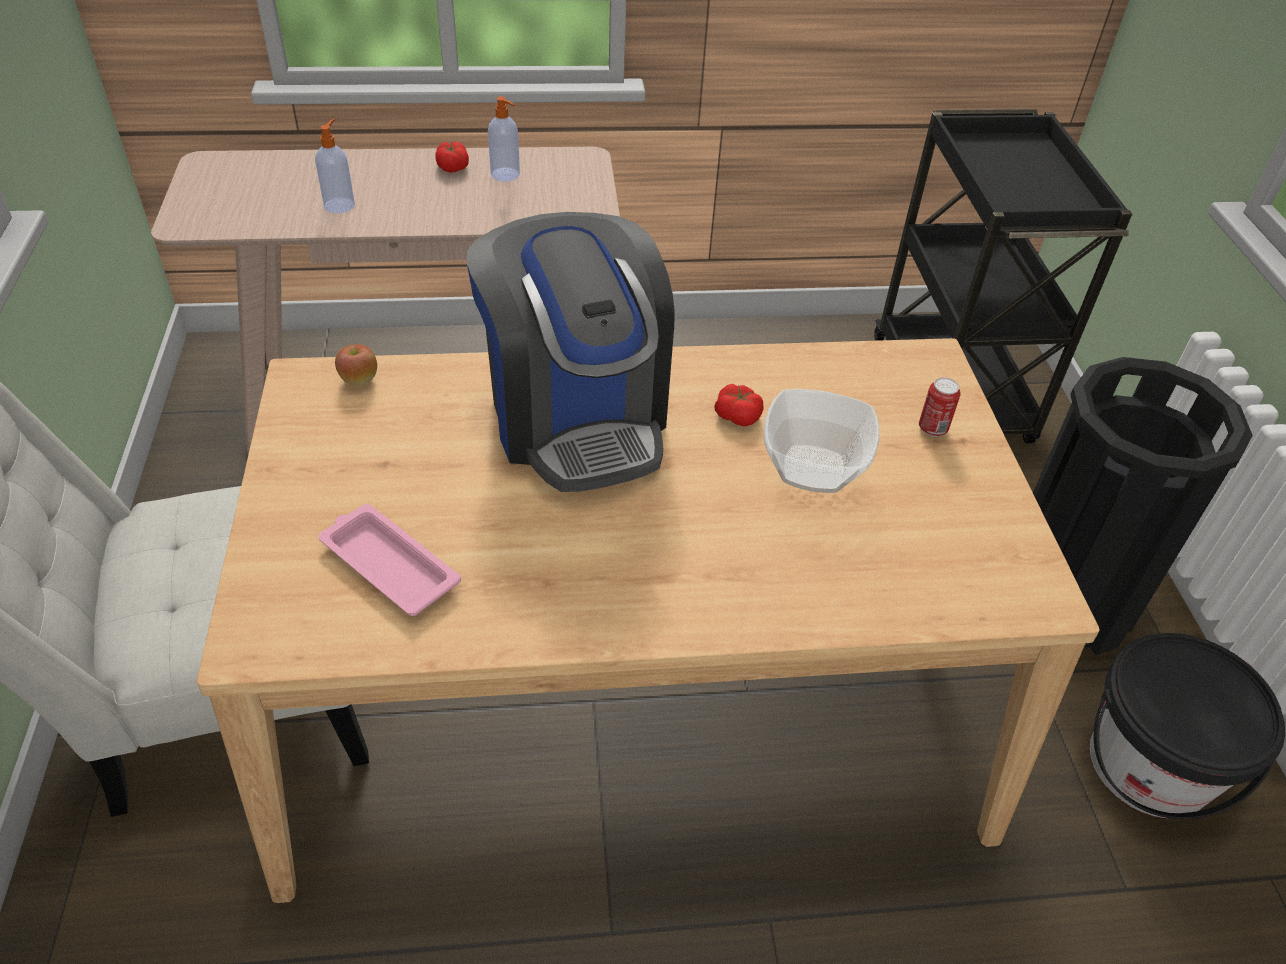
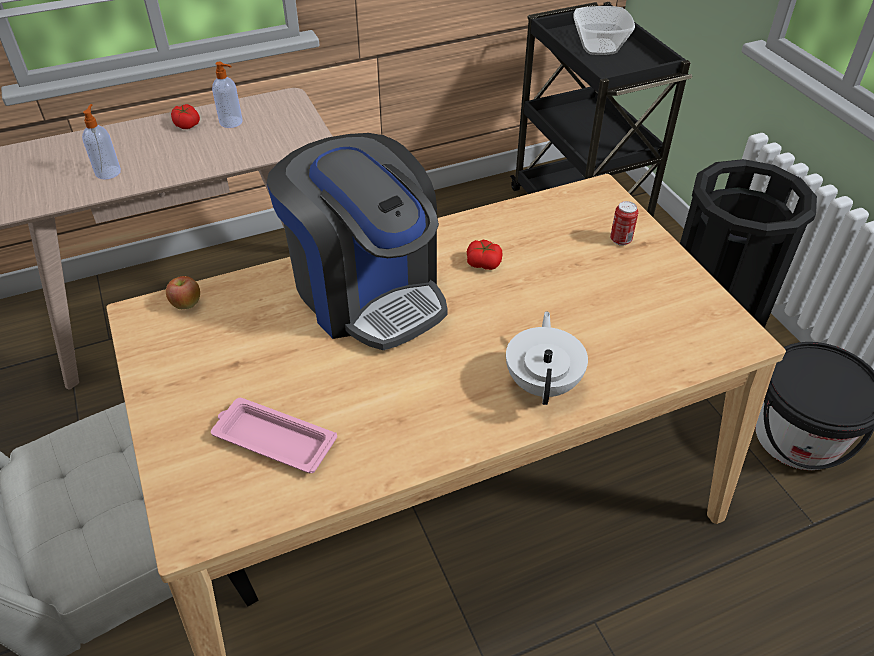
camera: 15 degrees left, 0 degrees up
(747, 585) = (543, 383): none -> white teapot
(814, 469) = (553, 288): bowl -> bowl (600, 47)

